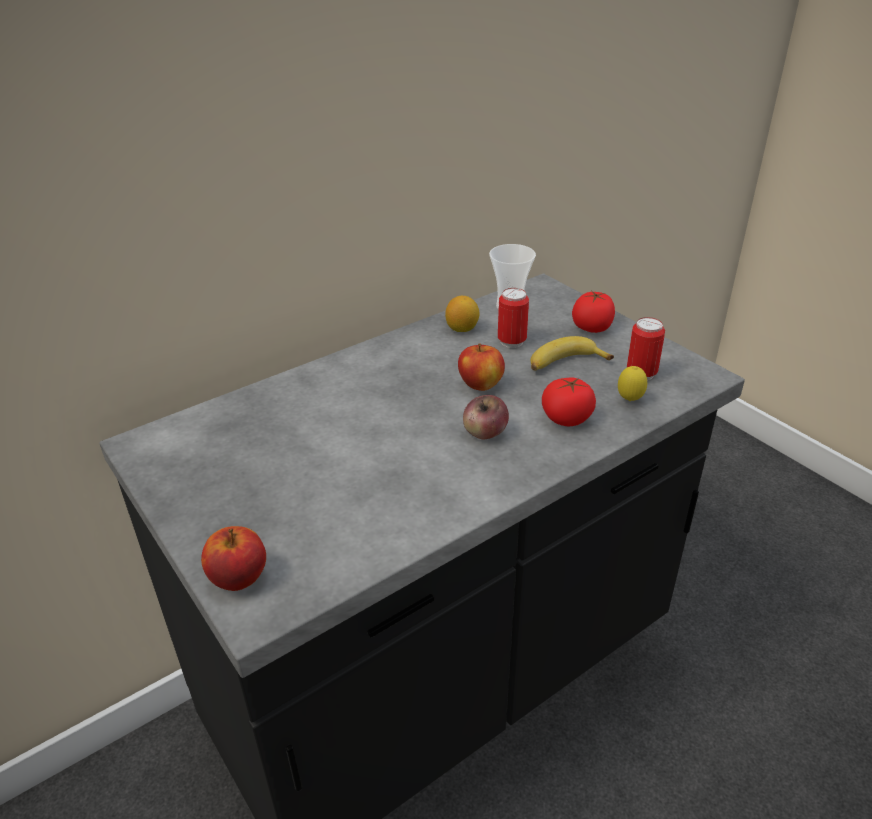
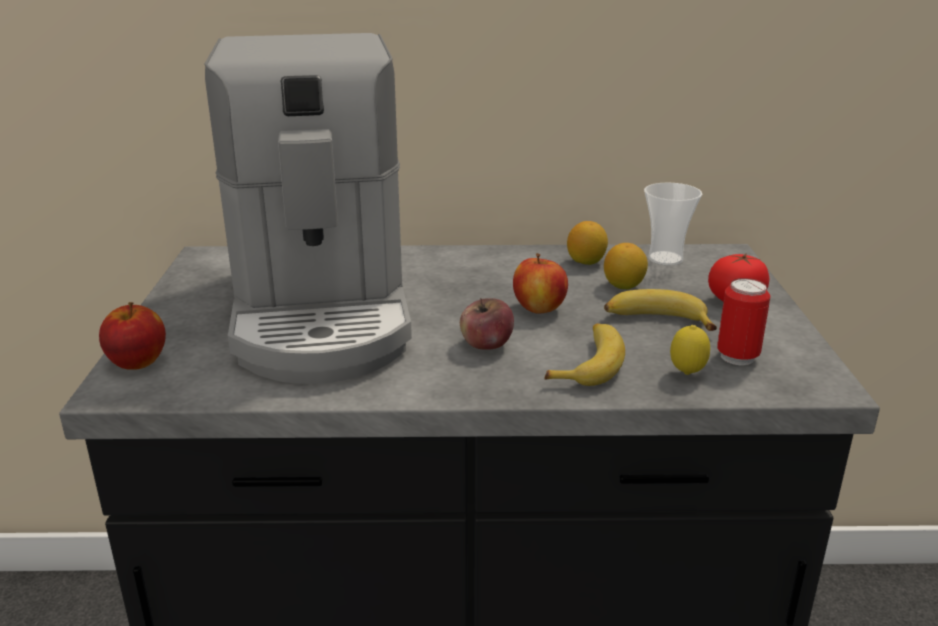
camera: 35 degrees right, 10 degrees down
(328, 457) = (322, 312): none -> coffee machine
(511, 342) = (623, 286): can -> lemon
(566, 418) = (588, 363): tomato -> banana

